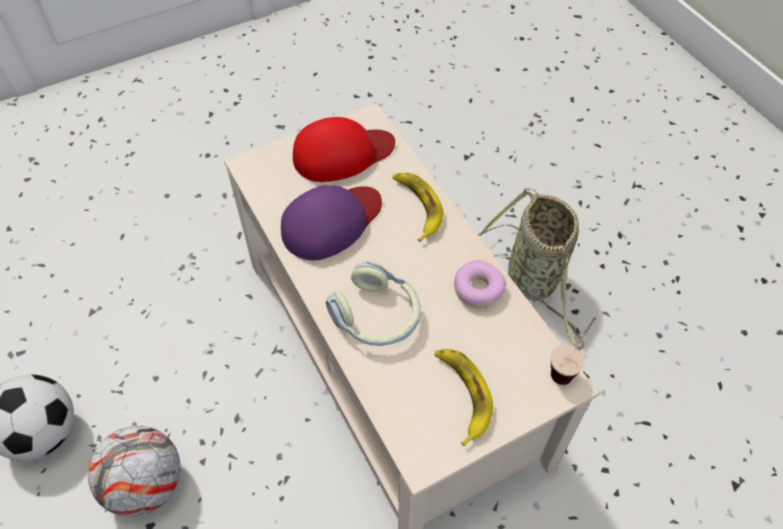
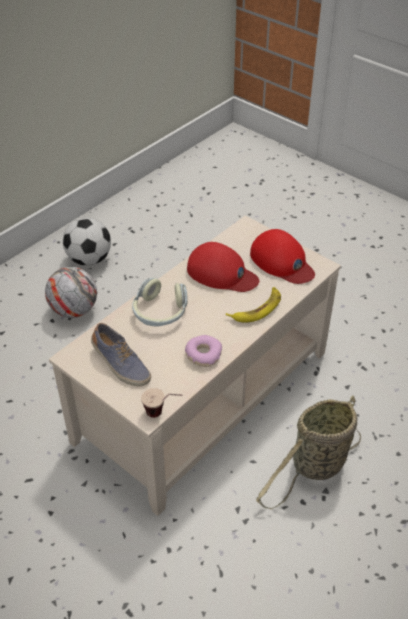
camera: 70 degrees right, 10 degrees down
(331, 222) = (221, 273): purple cap -> red cap
(461, 394) = (120, 364): banana -> shoe

